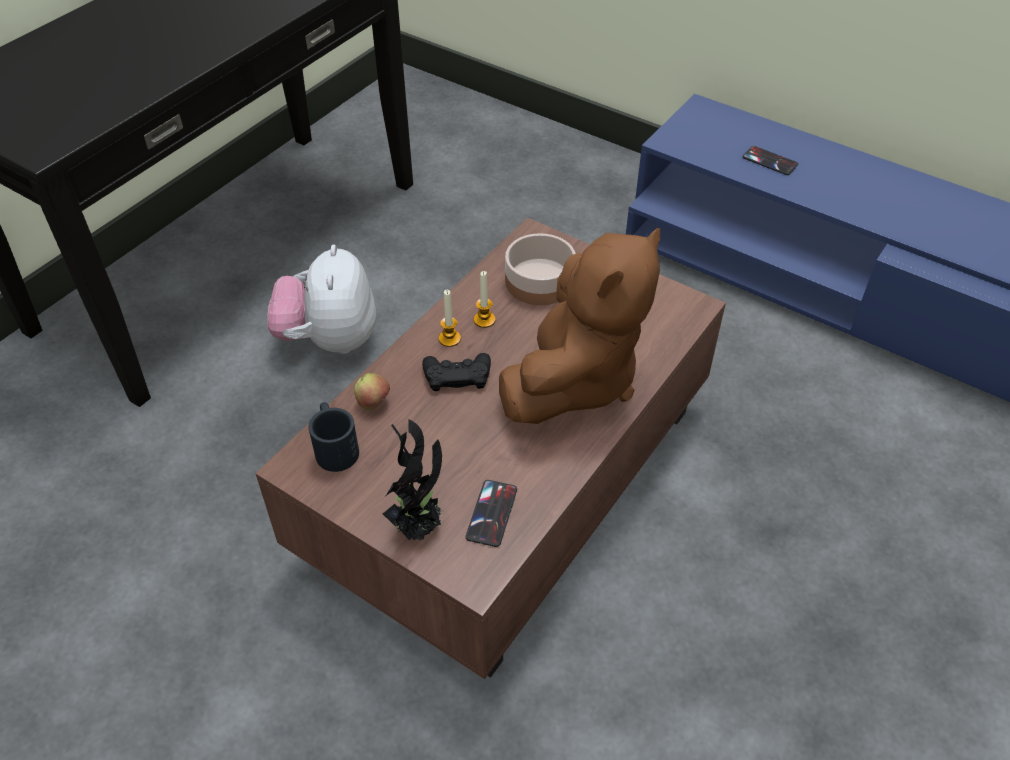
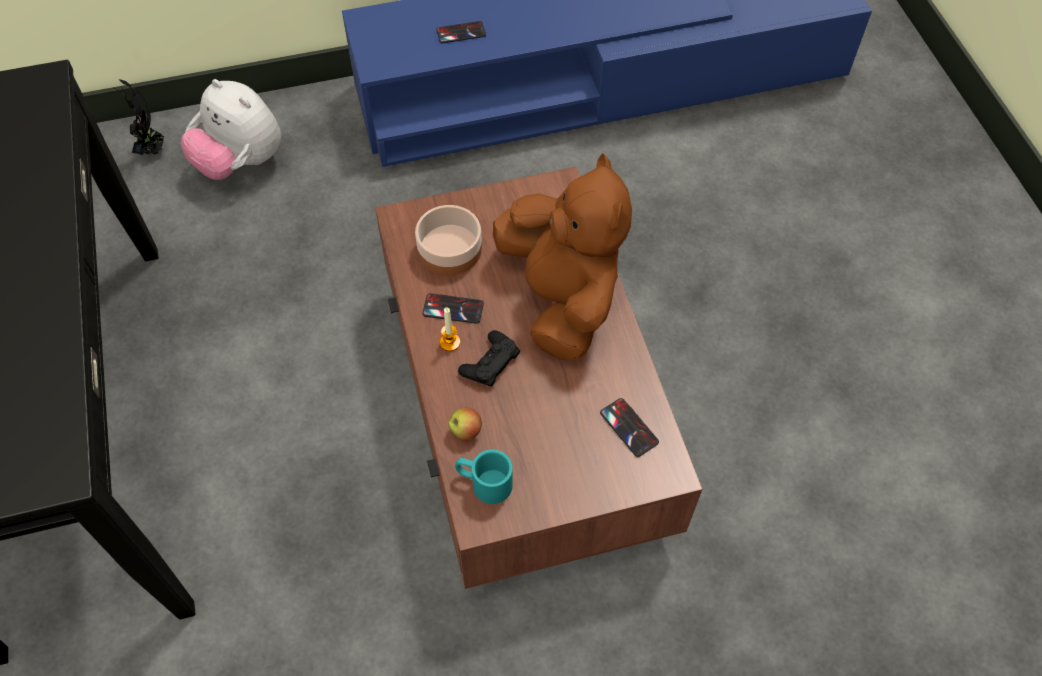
camera: 50 degrees left, 10 degrees up
(330, 340) = (270, 427): plush toy -> plush toy (240, 162)
(335, 446) = (484, 482): black mug -> turquoise mug
(419, 526) = (602, 477): potted plant -> potted plant (152, 149)
(484, 320) = (453, 309): candle -> phone

